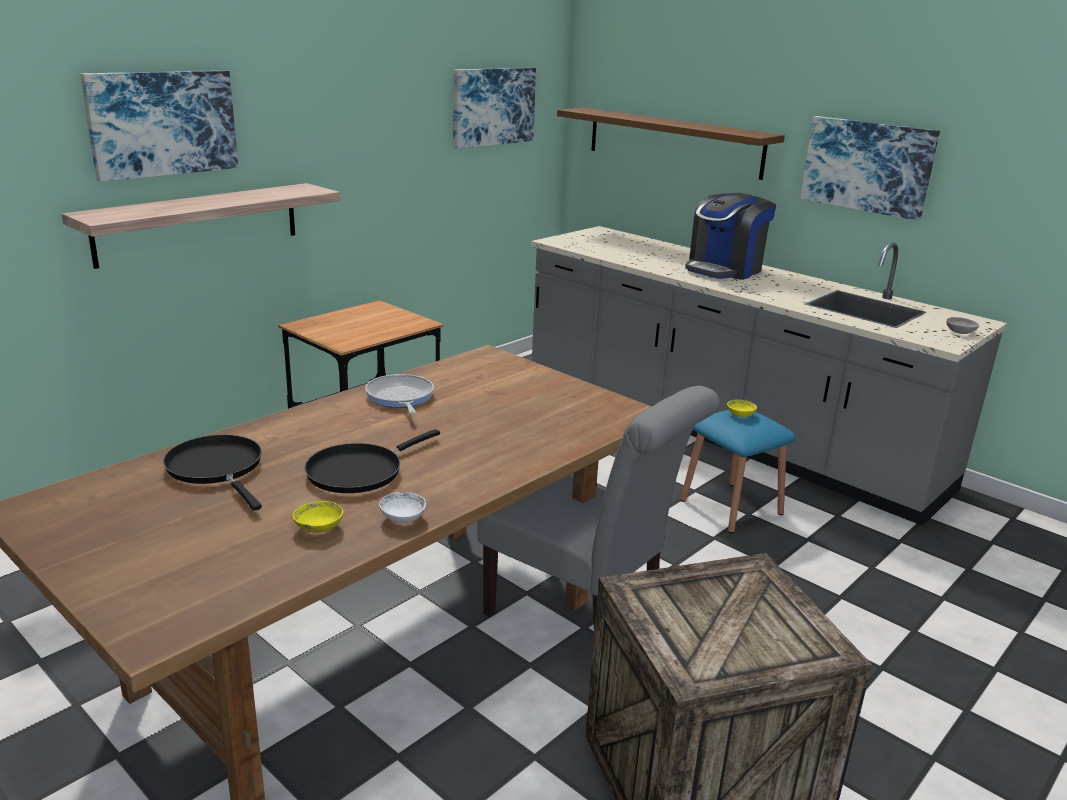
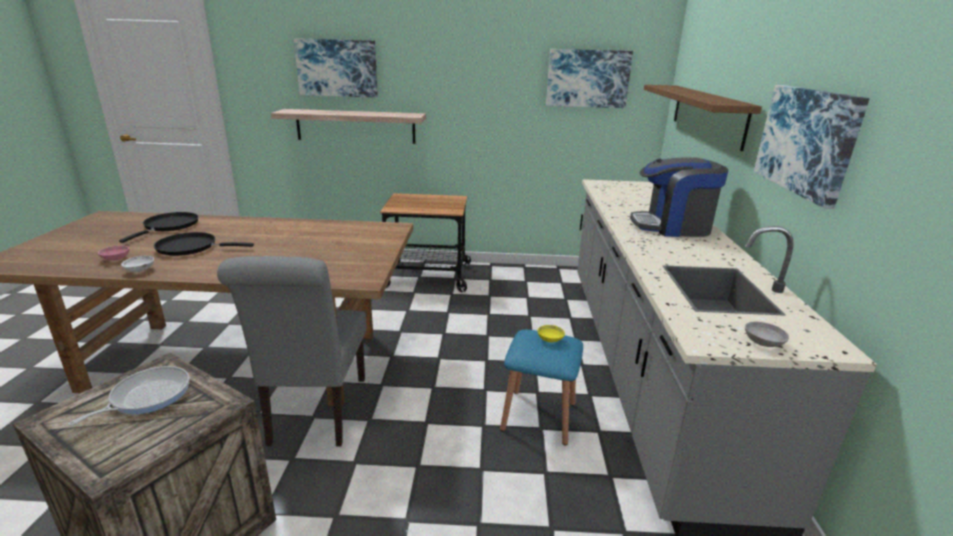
camera: 50 degrees right, 0 degrees up
(318, 528) = (116, 259): yellow bowl -> pink bowl
(400, 398) = (299, 228): frying pan -> frying pan (146, 396)

